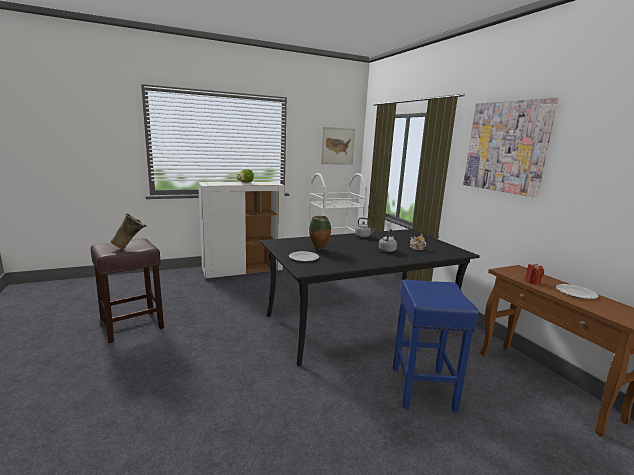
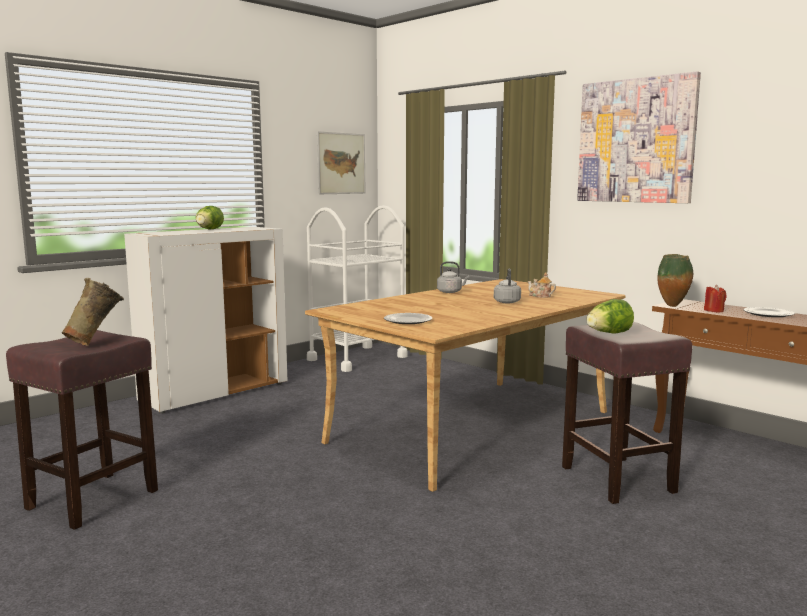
camera: 20 degrees left, 5 degrees down
(319, 250) = (414, 311): vase -> vase (673, 306)
(361, 323) = (473, 427): black dining table -> beige dining table
(421, 291) = (608, 333): none -> lettuce
(423, 389) = (619, 480): blue stool -> brown stool

